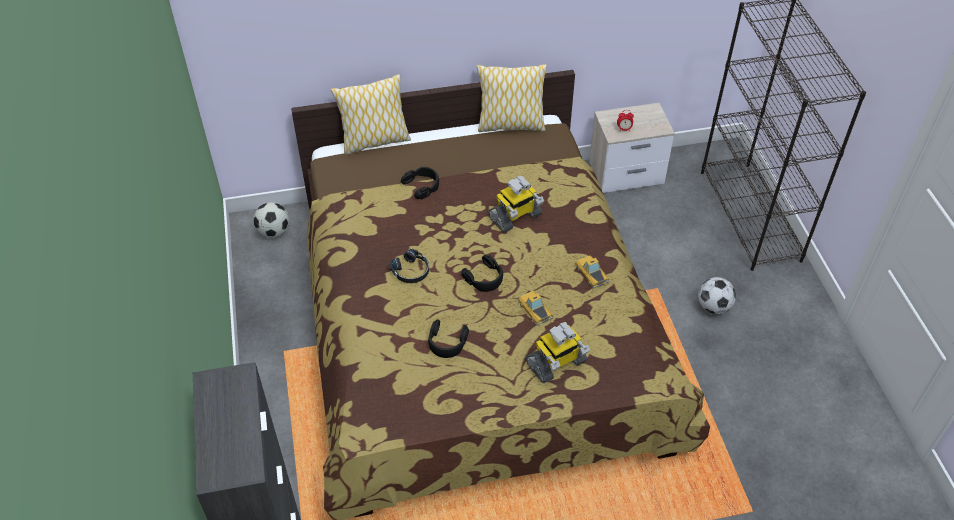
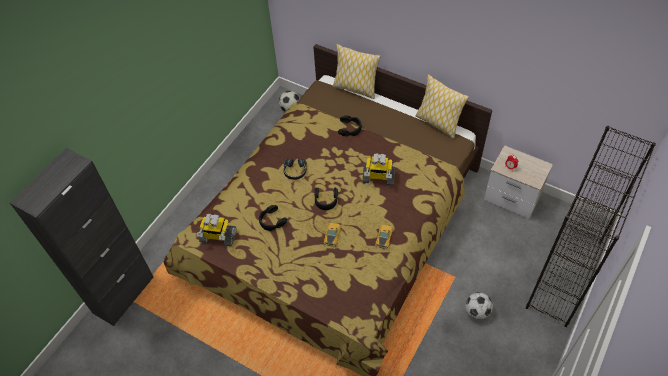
camera: 45 degrees right, 5 degrees up
(556, 363) = (311, 272): toy robot -> toy robot (218, 237)

